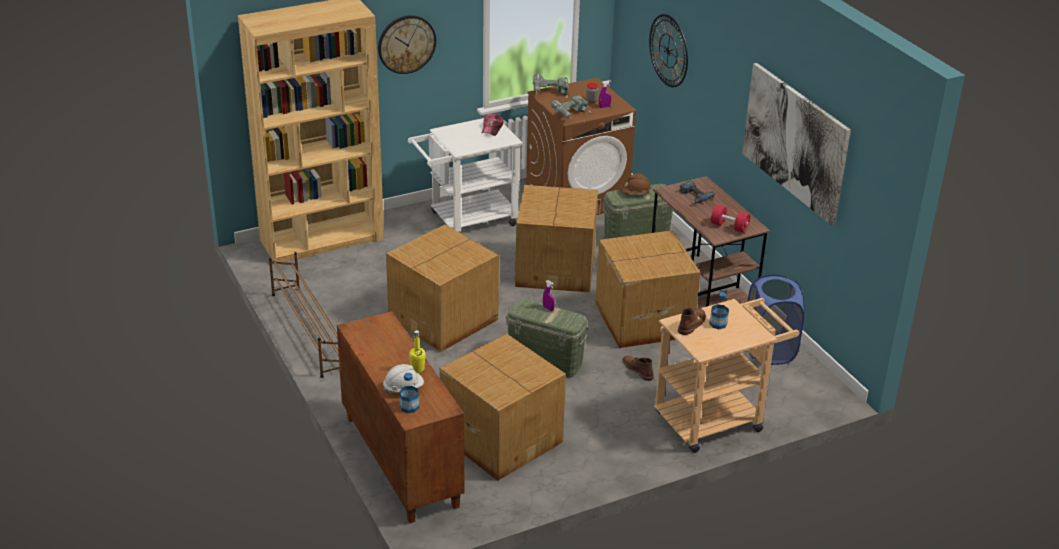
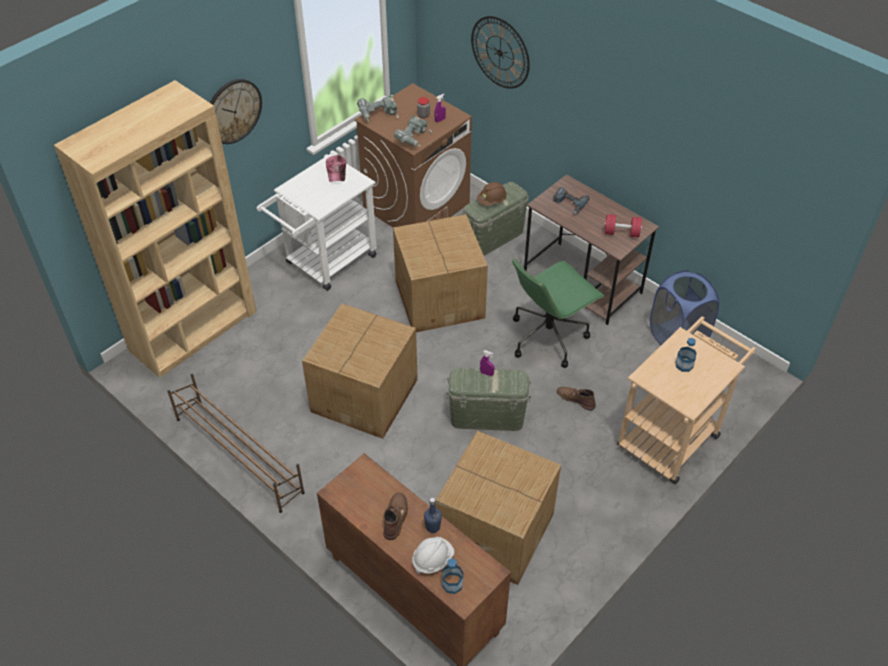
camera: 20 degrees left, 15 degrees up
(417, 369) = (433, 527): yellow bottle -> blue bottle
(641, 319) = (548, 336): cardboard box -> green office chair
(692, 323) = (660, 372): brown boot -> brown boot (395, 517)
(795, 141) = (691, 145): picture -> none

